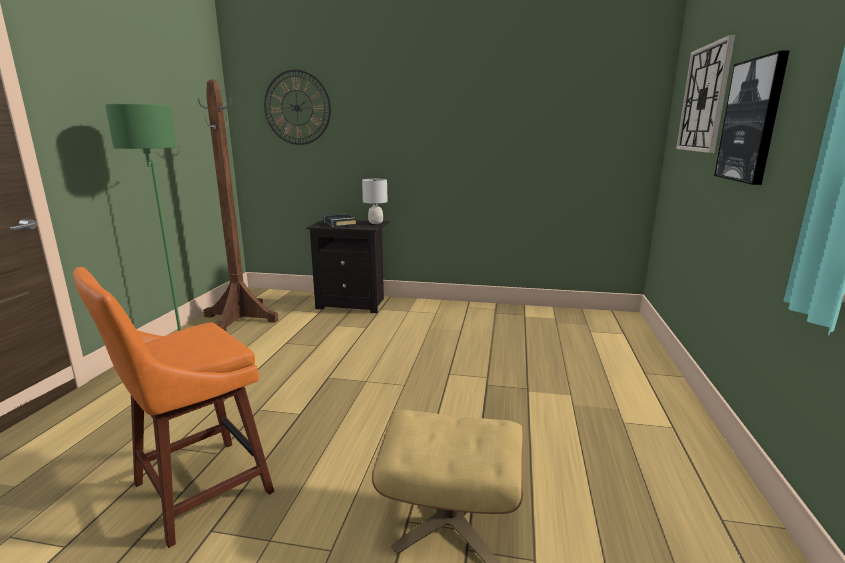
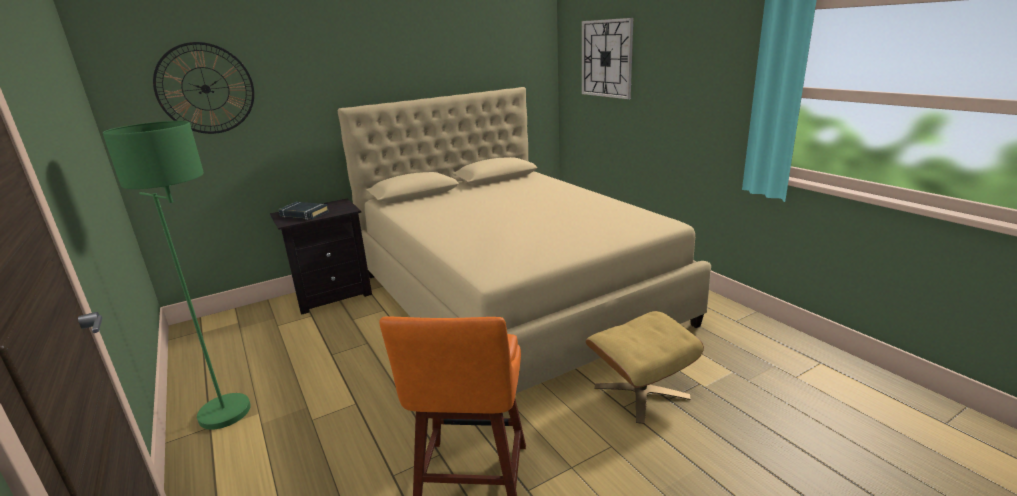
camera: 40 degrees left, 5 degrees up
(241, 318) = (231, 356): brown clothes rack -> none
(375, 223) = (341, 204): grey table lamp -> none
(478, 361) = (514, 297): none -> beige bed
(751, 121) = (667, 80): picture -> none

